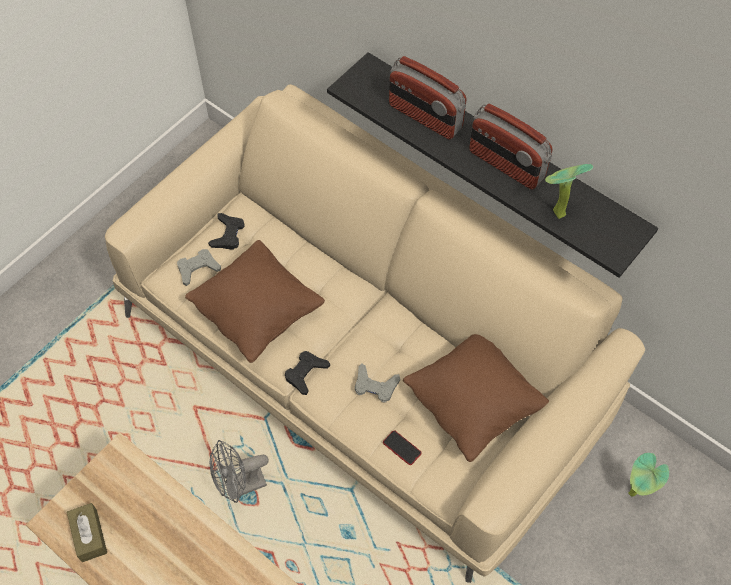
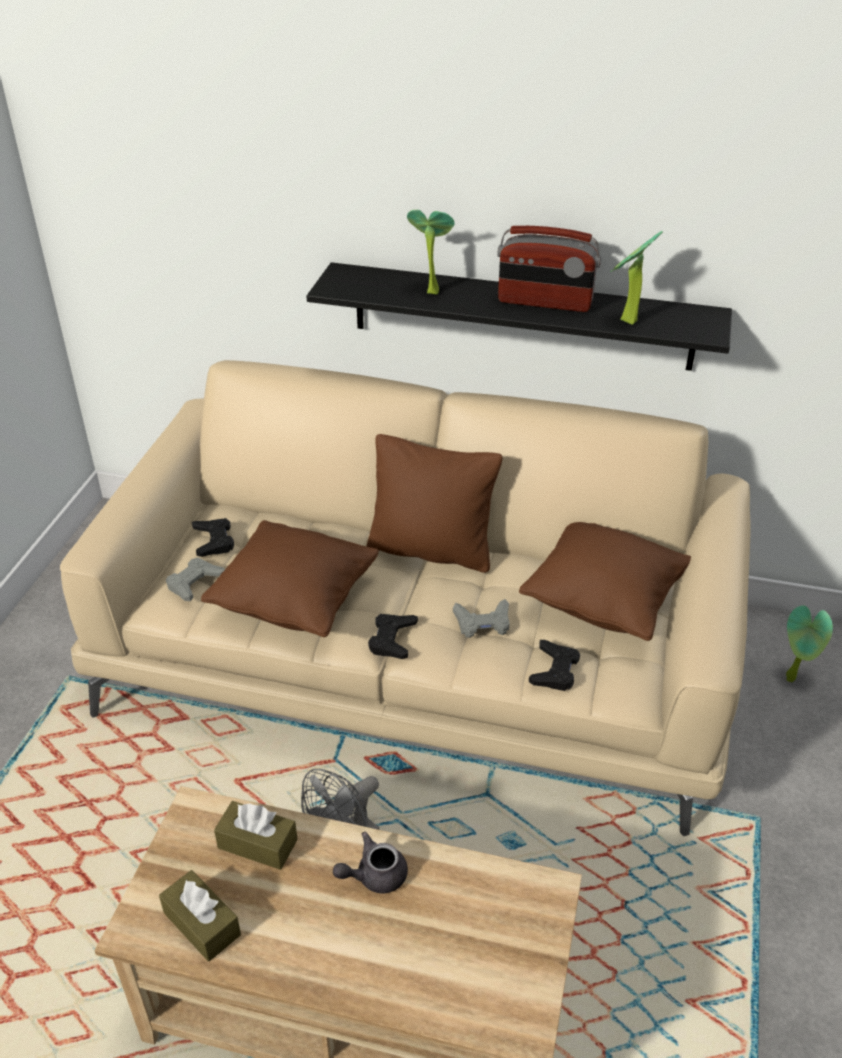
camera: 25 degrees left, 20 degrees down
(145, 495) = (257, 844): none -> brown tissue box
(201, 550) = (374, 875): none -> grey teapot
(377, 303) = (431, 550): none -> brown pillow
(402, 448) = (554, 670): phone -> black game controller
(425, 117) = (431, 290): radio -> potted plant

